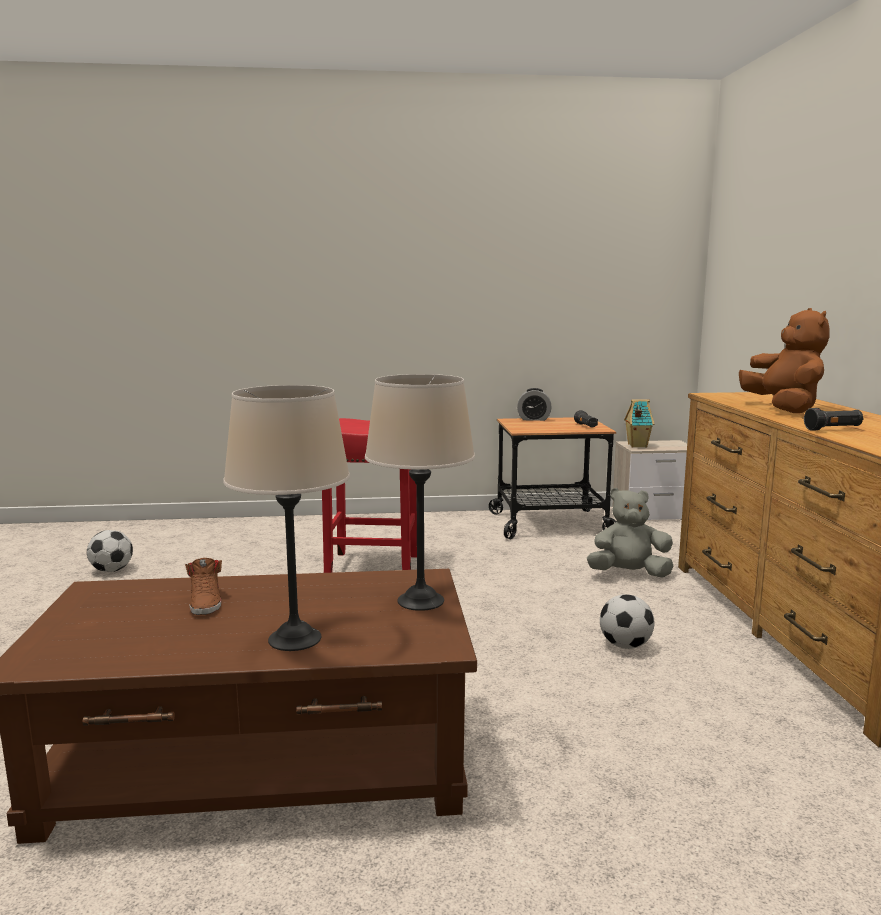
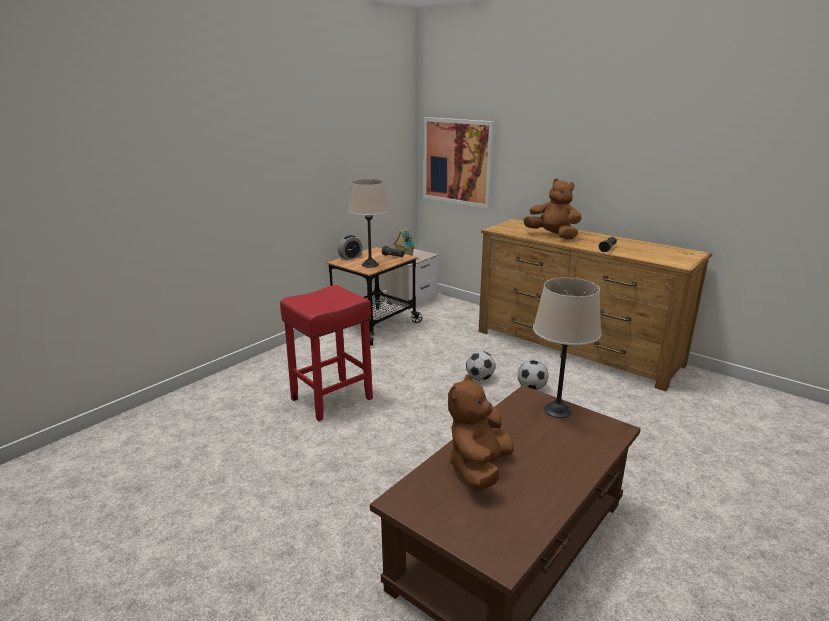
camera: 45 degrees left, 10 degrees up
(112, 570) = (139, 496): football -> football (480, 378)
(206, 602) = (479, 468): brown shoe -> brown plush toy
(295, 639) = (566, 461): beige table lamp -> beige table lamp (370, 264)
(628, 574) = (466, 345): grey plush toy -> none
(738, 302) = (457, 161): none -> picture

